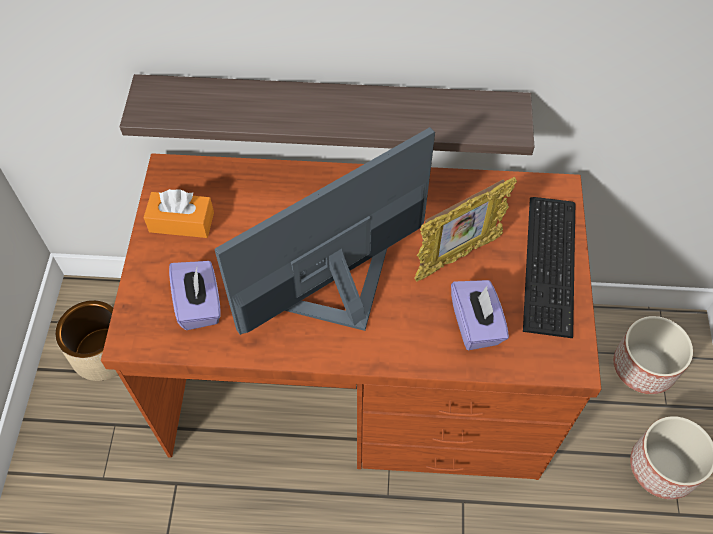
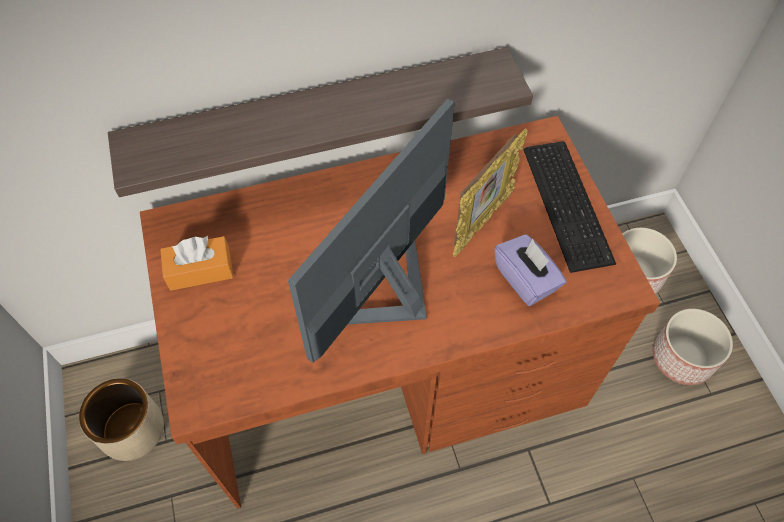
camera: 20 degrees left, 0 degrees up
(199, 305) = (253, 347): purple tissue box -> none

